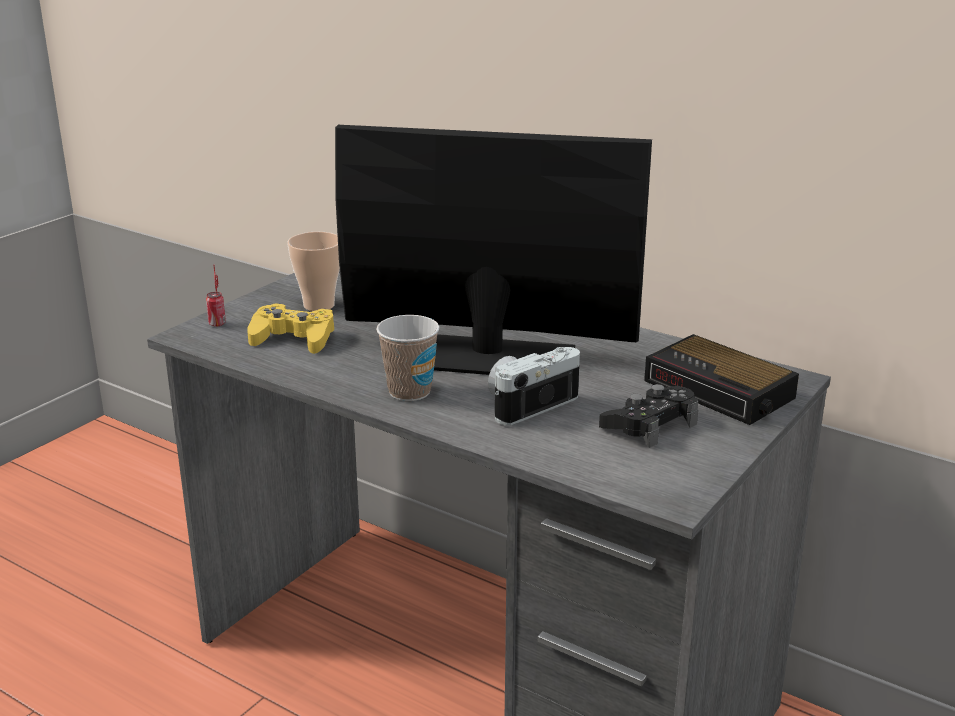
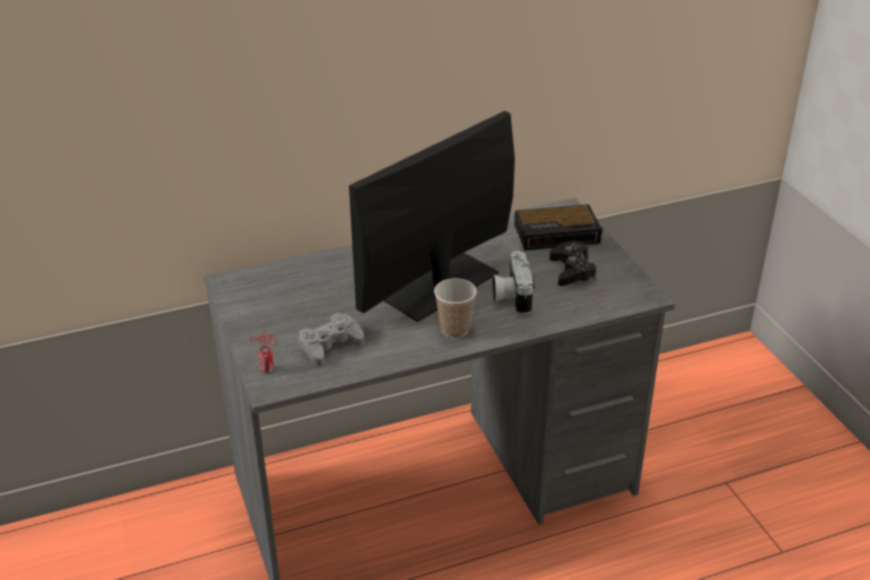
camera: 55 degrees left, 10 degrees up
(293, 338) = (330, 345): yellow game controller -> grey game controller
(319, 305) = (289, 318): cup -> none

